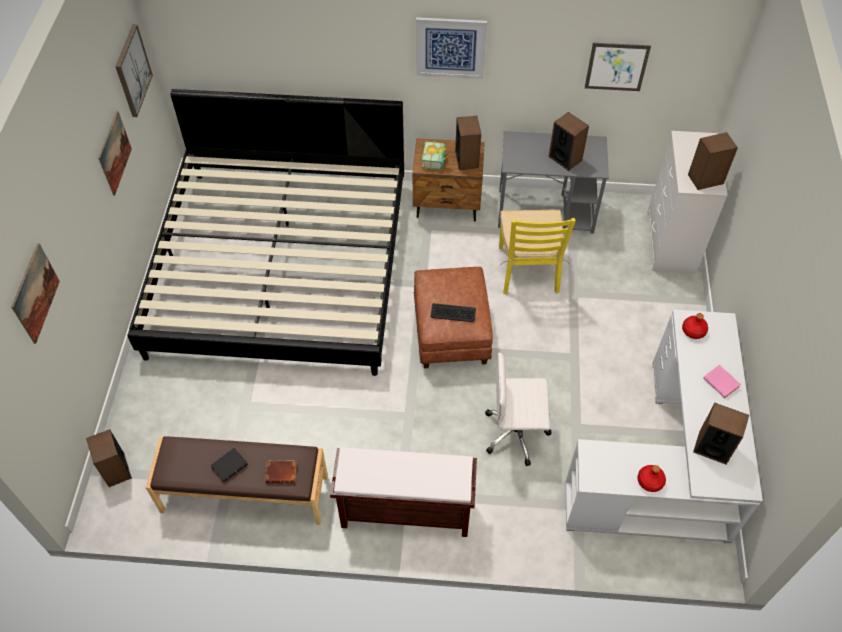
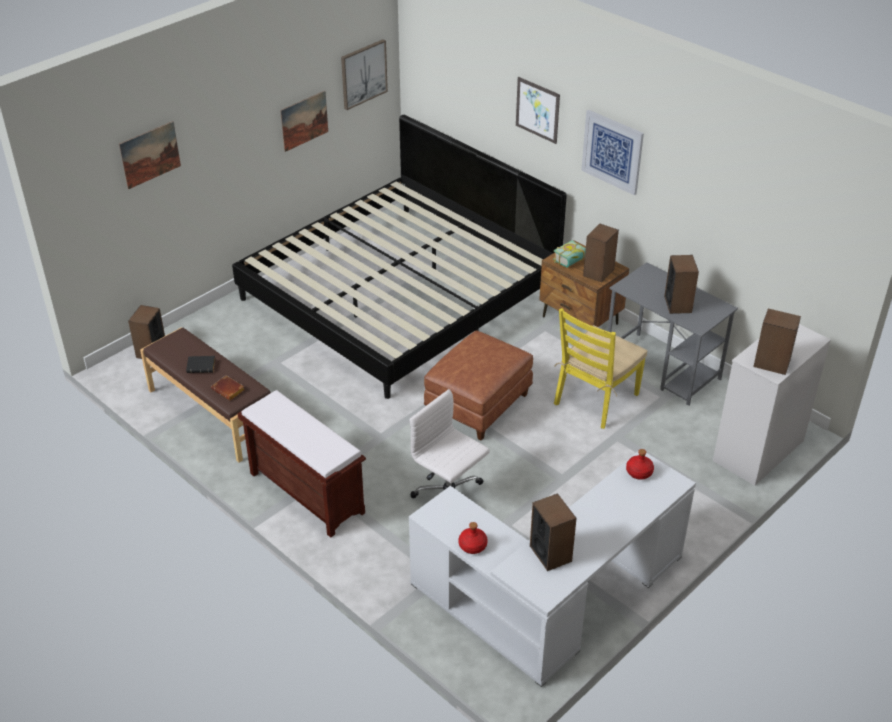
camera: 40 degrees right, 15 degrees down
(453, 313) = (467, 368): keyboard -> none
(616, 66) = (752, 227): picture -> picture (537, 110)
(722, 383) = (617, 519): pink book -> none

